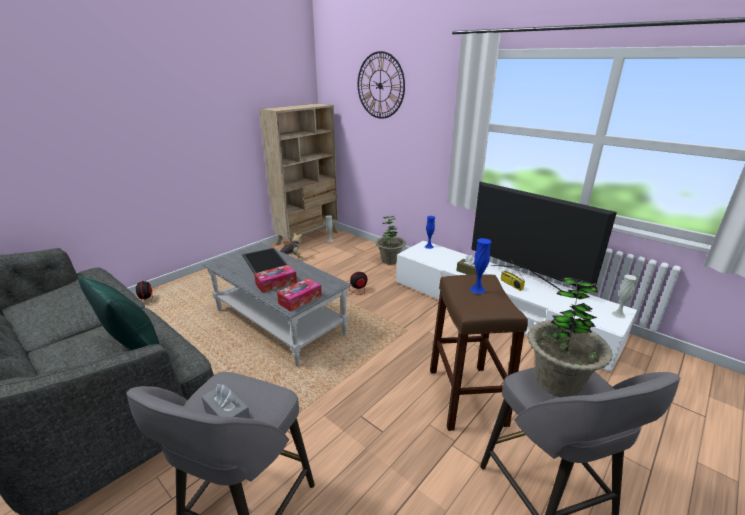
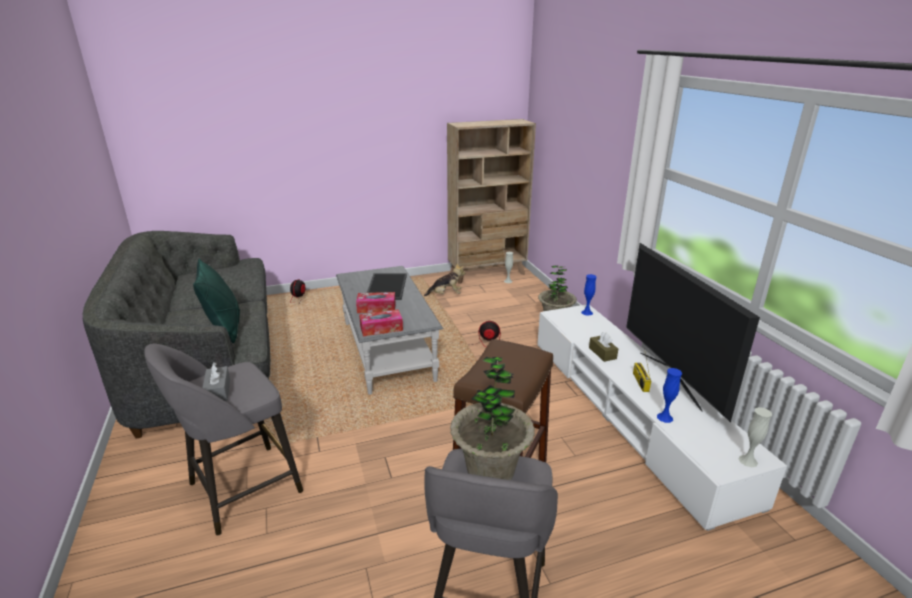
camera: 30 degrees right, 0 degrees up
(380, 85) = (578, 106): wall clock -> none
(477, 289) = (509, 361): blue vase -> blue vase (664, 417)

